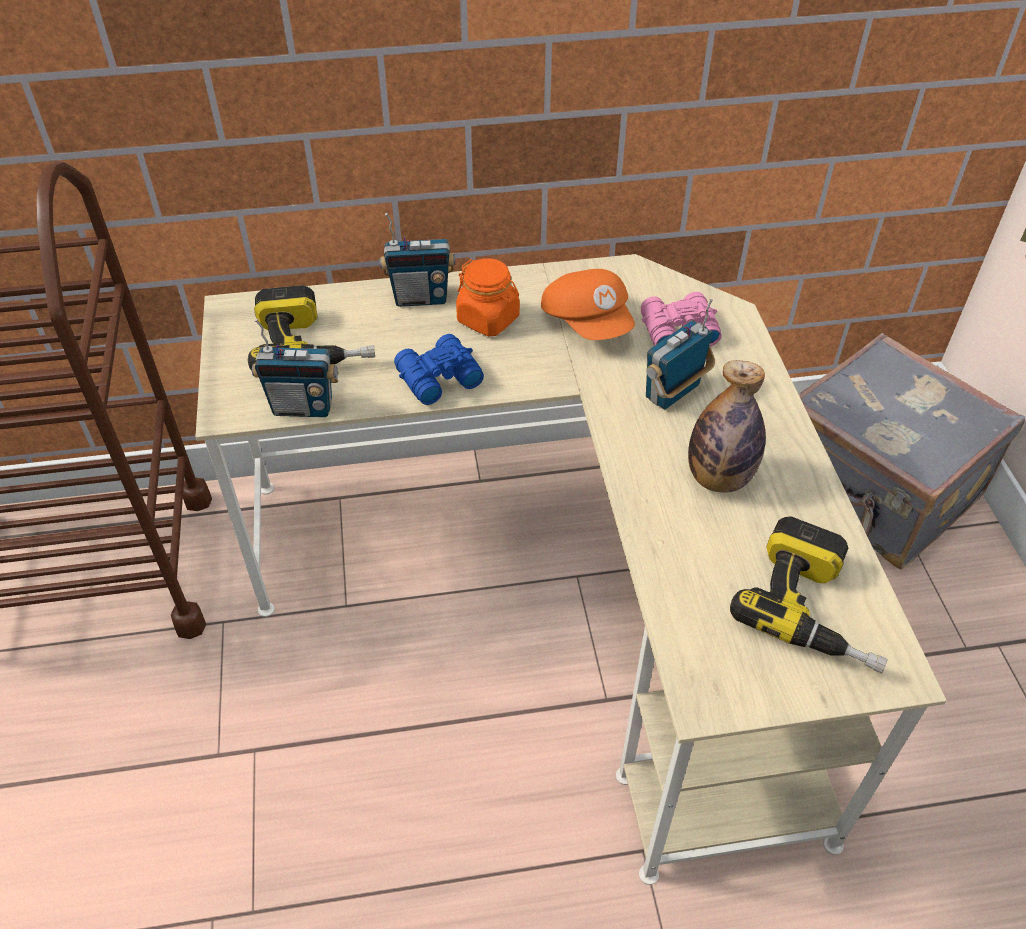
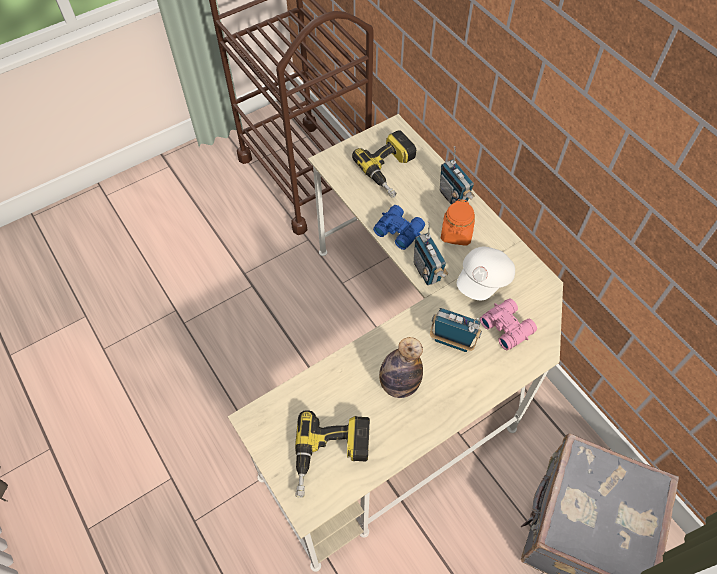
camera: 65 degrees right, 10 degrees up
(303, 407) = (347, 187): radio -> radio (427, 271)
(588, 322) = (484, 280): orange cap -> white cap

